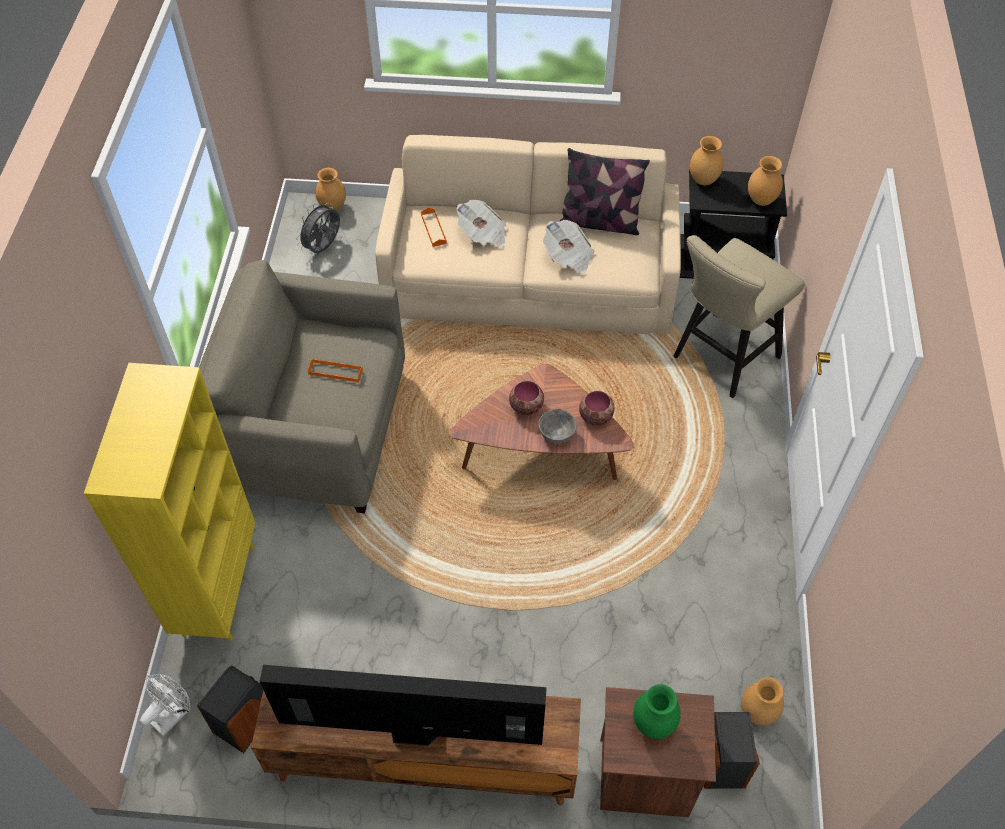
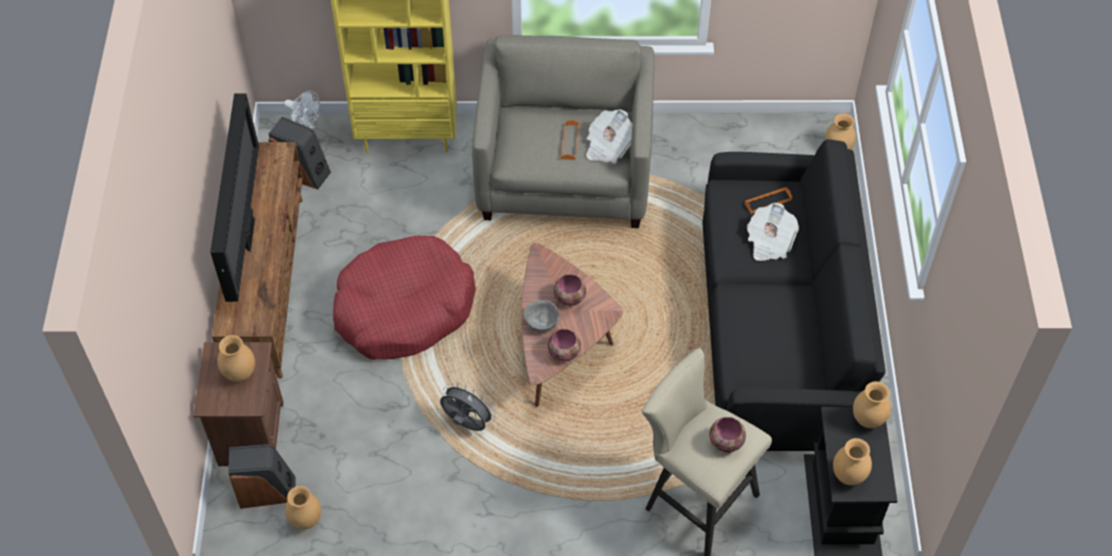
camera: 85 degrees right, 0 degrees up
(323, 248) = (781, 150): grey fan -> grey fan (466, 424)
(478, 602) = (404, 308): none -> red dog bed
(530, 276) = (779, 322): beige sofa -> black sofa
(568, 256) = (752, 314): newspaper -> newspaper (608, 146)
(599, 222) = (808, 341): pillow -> none
(654, 724) = (239, 374): green vase -> brown vase
(749, 264) = (725, 442): none -> bowl

